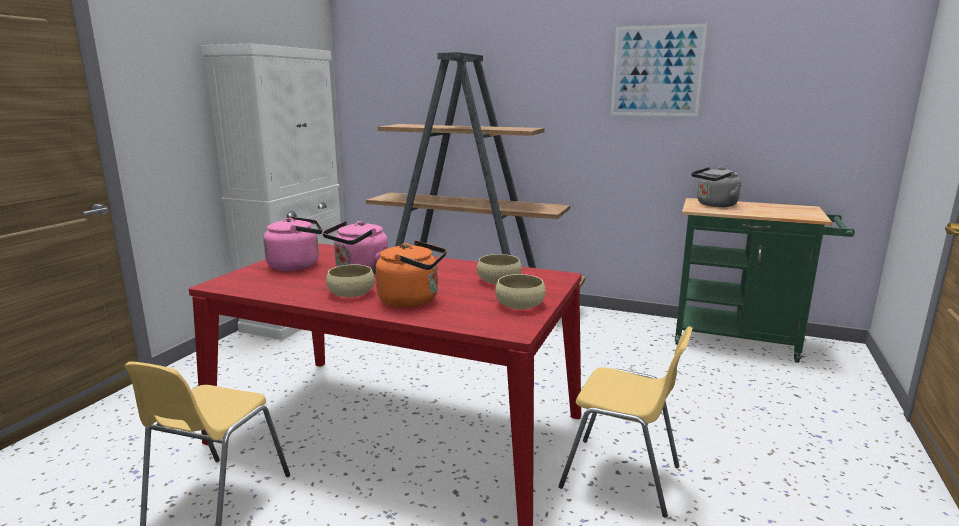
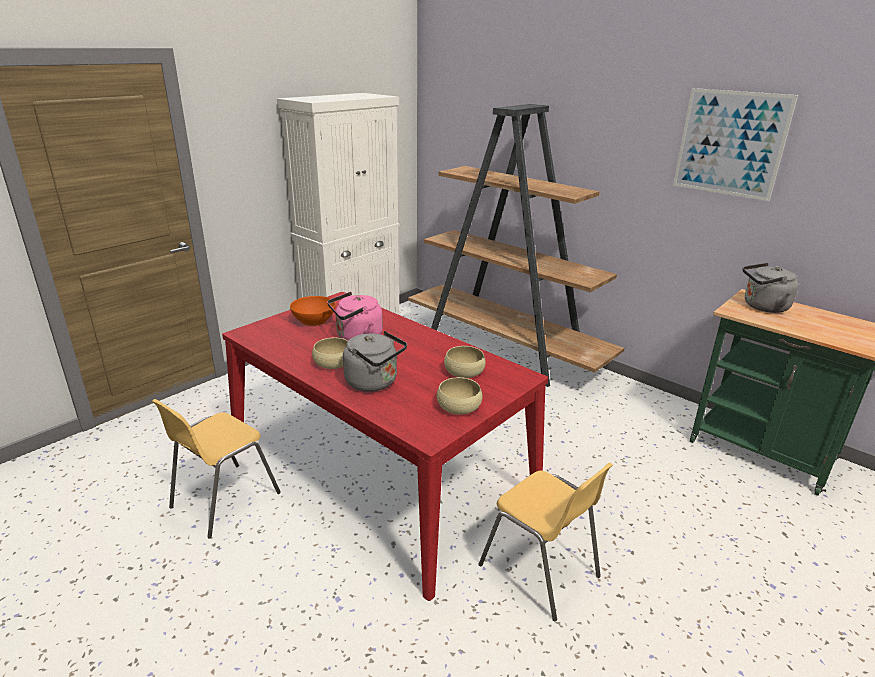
camera: 20 degrees right, 10 degrees up
(297, 265) = (314, 320): pink kettle -> orange bowl
(412, 300) = (374, 382): orange kettle -> grey kettle

